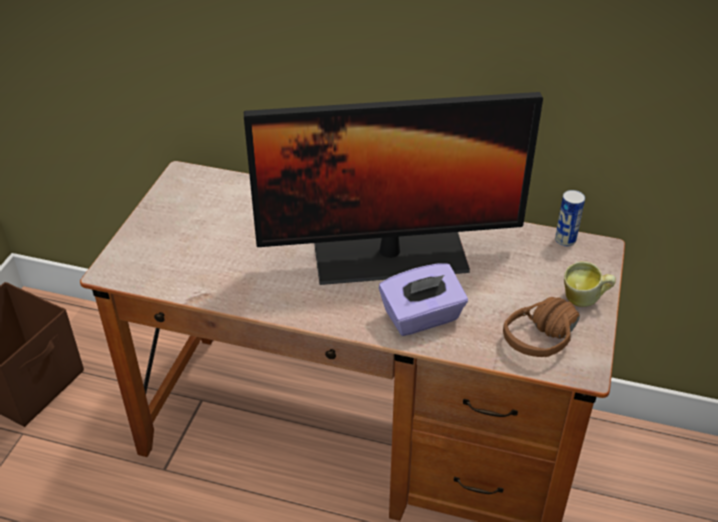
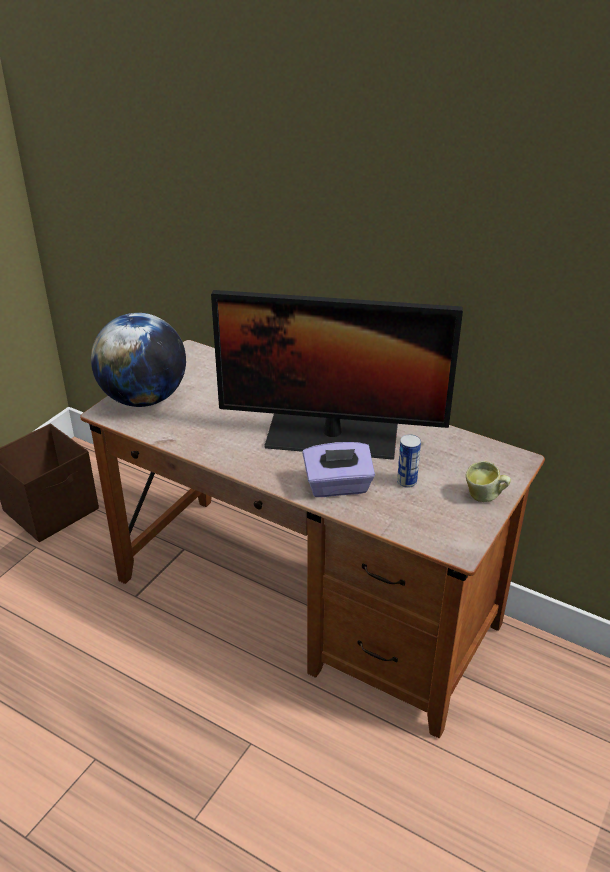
camera: 15 degrees right, 5 degrees down
(151, 246) = (144, 399): none -> globe
(550, 346) = (438, 527): brown headphones -> none
(565, 240) = (490, 448): can -> can (406, 481)

